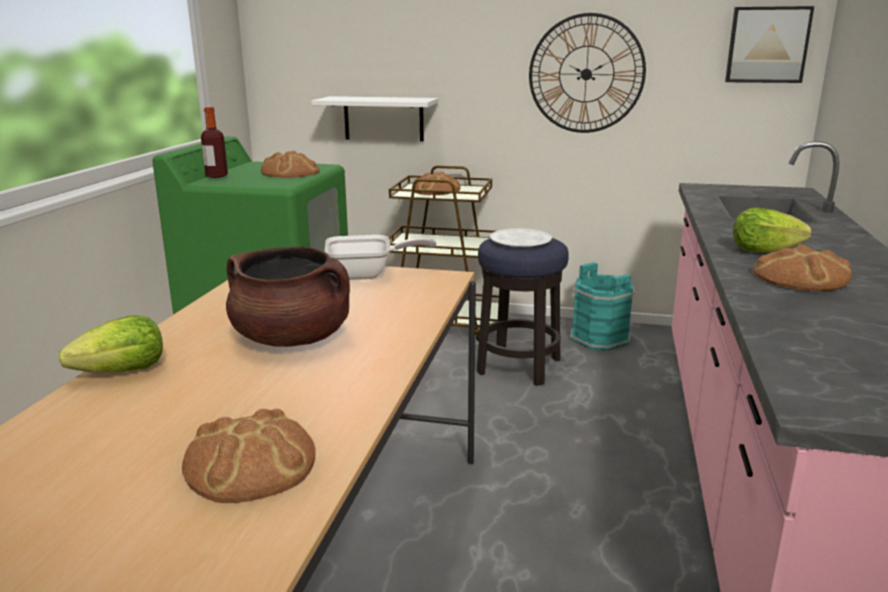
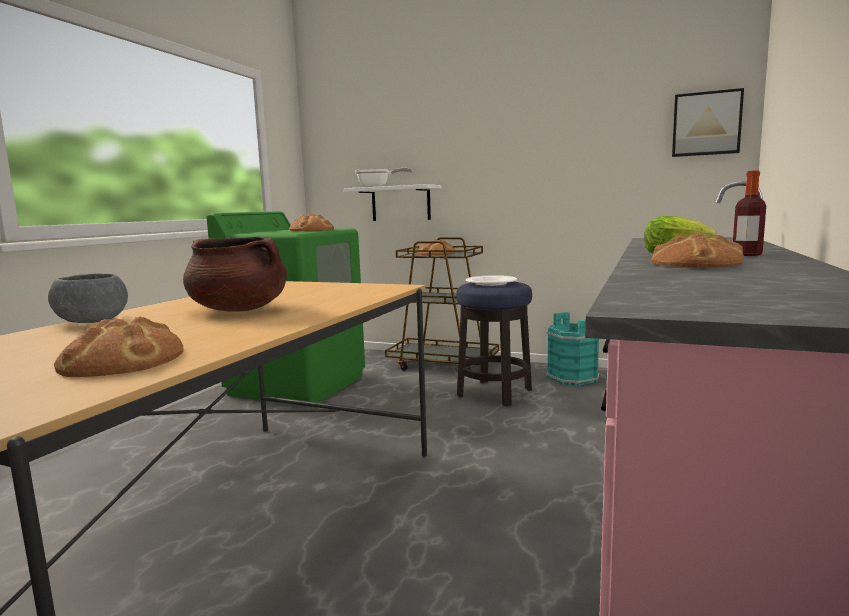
camera: 10 degrees right, 10 degrees down
(123, 372) = (93, 322): lettuce -> grey bowl
(216, 176) = (254, 231): bottle -> bottle (746, 254)
(367, 275) = (337, 286): frying pan -> frying pan (377, 187)
(586, 74) = (555, 159): wall clock -> none

